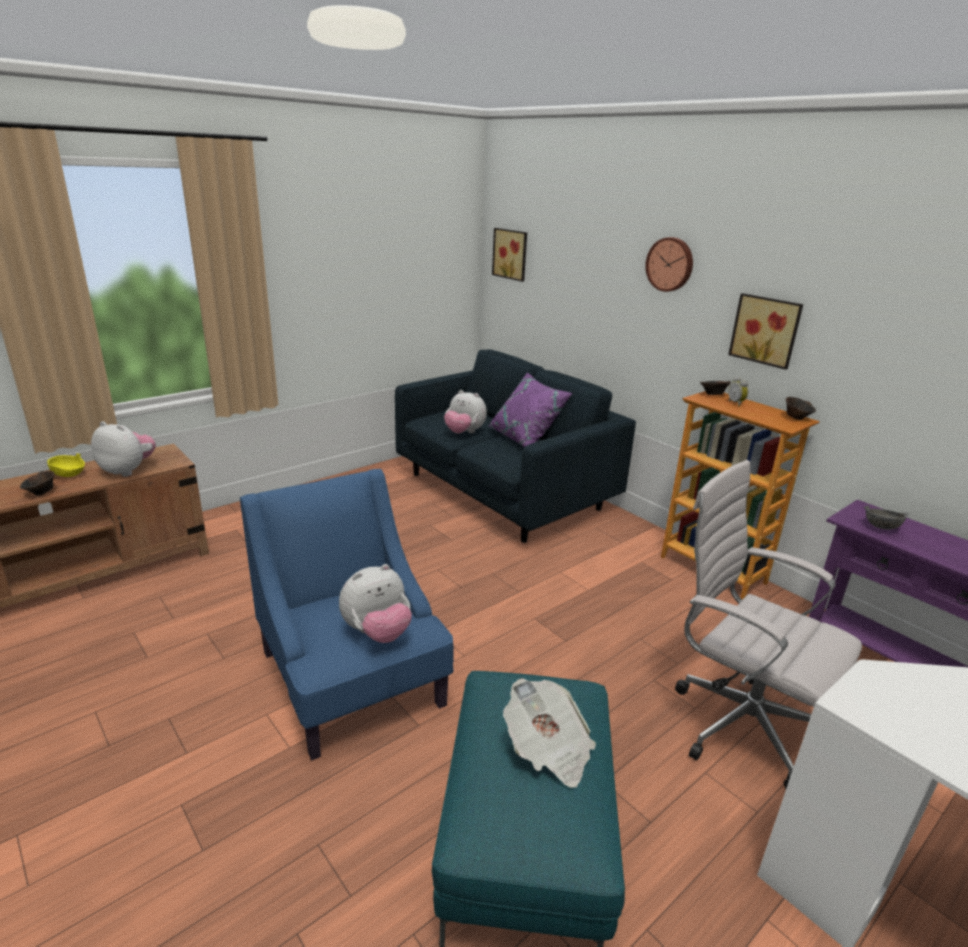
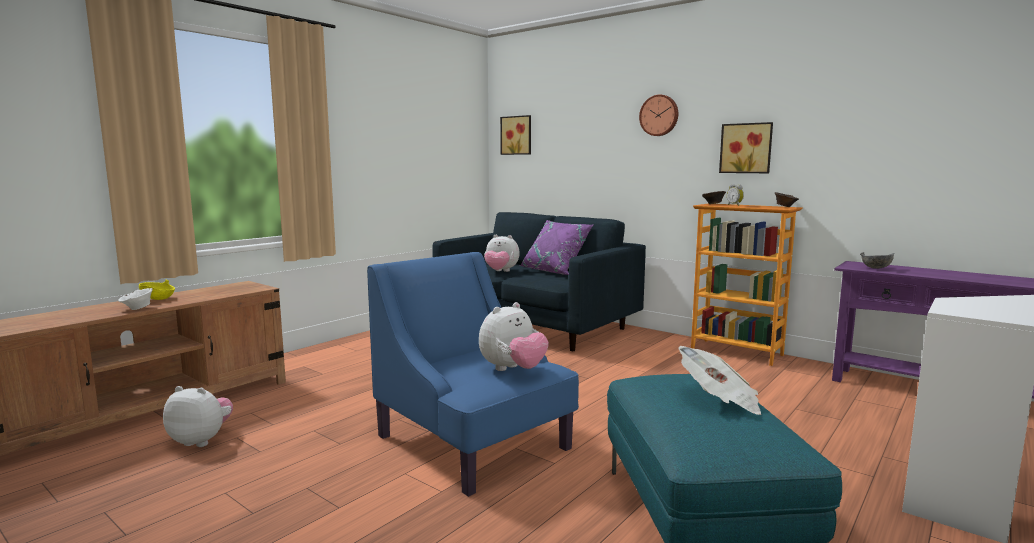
camera: 10 degrees left, 15 degrees down
(41, 493) = (137, 308): brown bowl -> white bowl
(128, 470) = (217, 294): plush toy -> plush toy (202, 440)
(738, 724) = (820, 430): white office chair -> none

